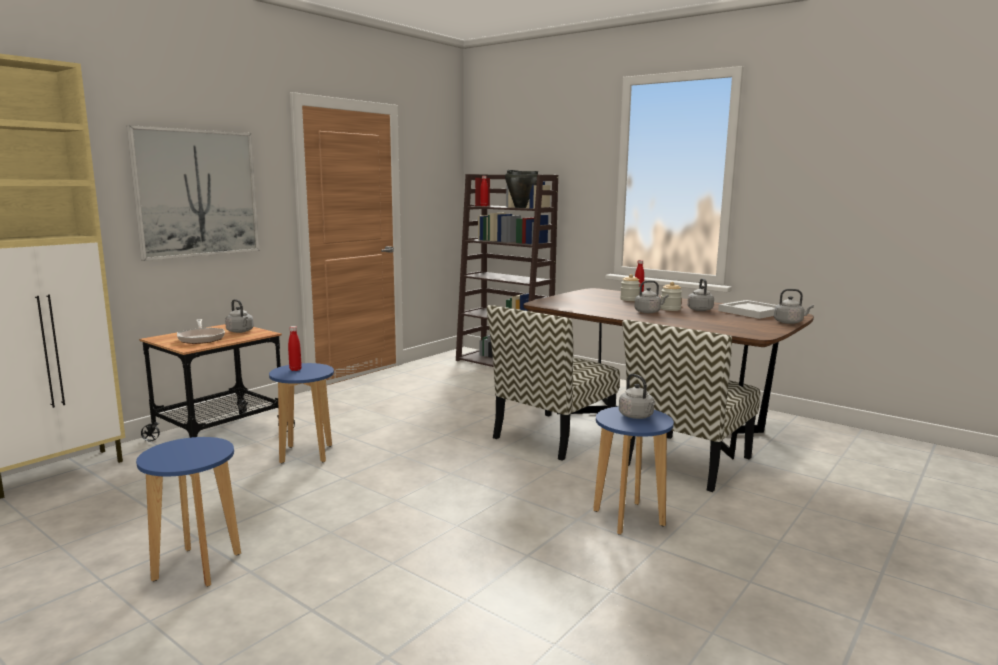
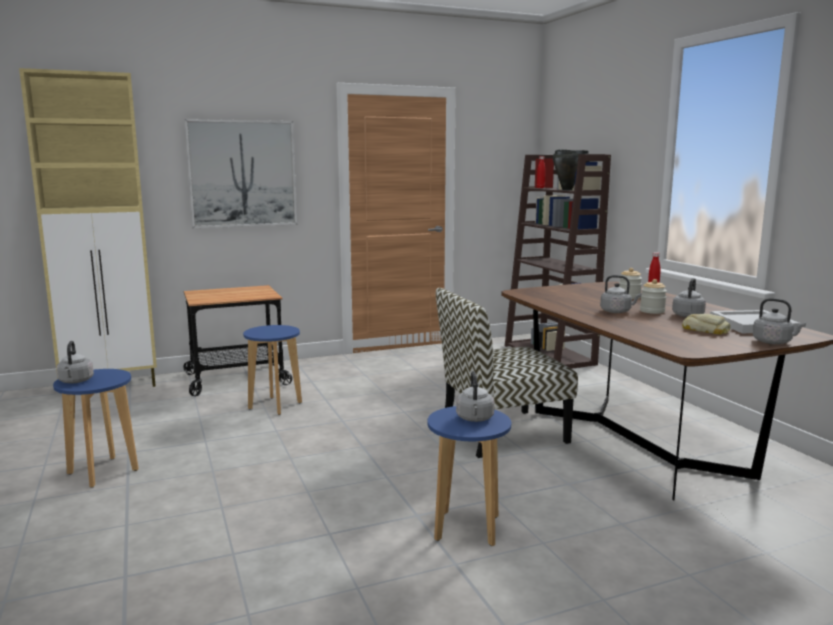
camera: 30 degrees right, 0 degrees up
(201, 338) = (220, 295): frying pan -> none
(240, 331) = (256, 293): grey kettle -> grey kettle (76, 381)
(295, 369) = (269, 329): red bottle -> none
(687, 462) = (611, 490): chair -> none
(733, 319) = (705, 330): none -> bread

